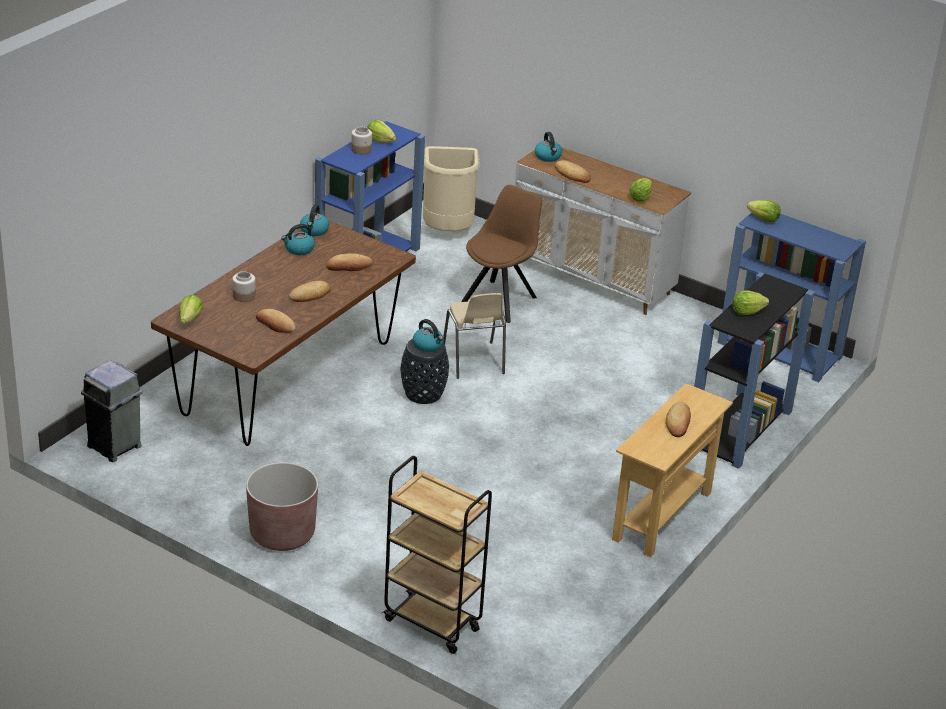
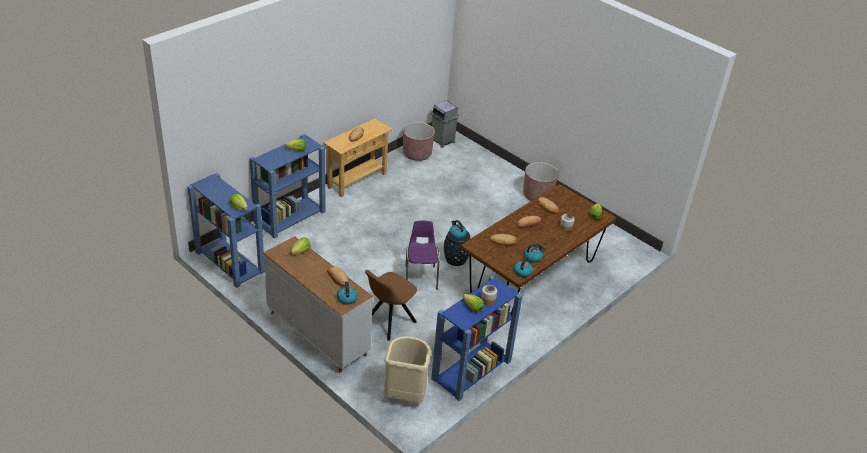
camera: 170 degrees left, 5 degrees up
(115, 447) = (622, 248): grey trash can -> grey trash can (442, 141)
(430, 625) = (477, 152): brown cart -> none
(473, 361) = (421, 277): beige chair -> purple chair
(567, 599) = (417, 154): none -> brown planter
(738, 429) = (290, 217): black bookcase -> blue bookcase

